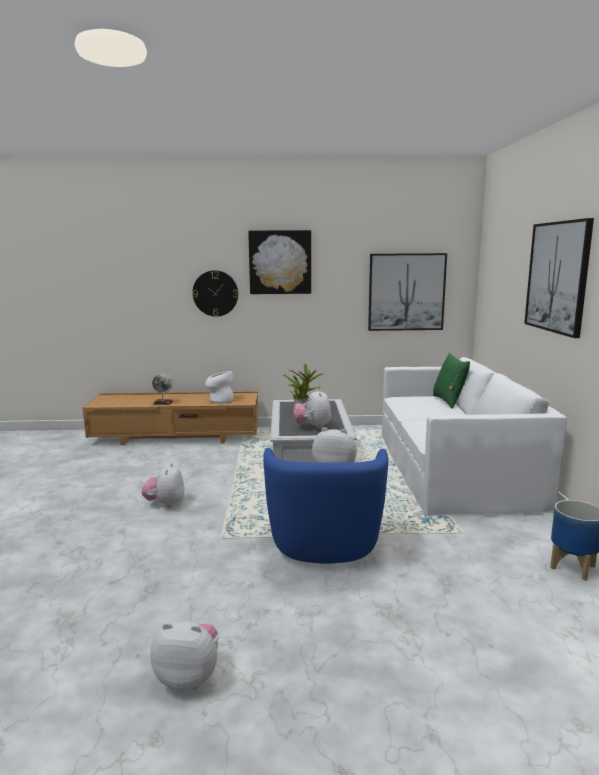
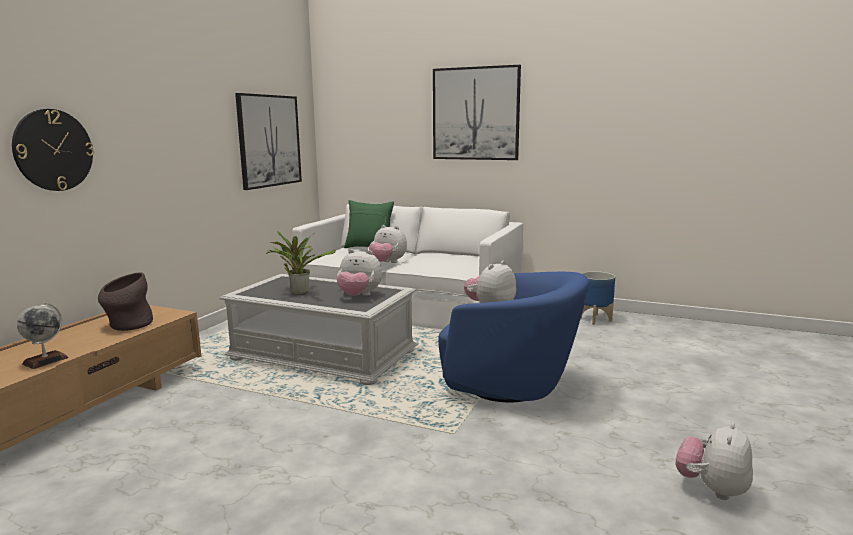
camera: 65 degrees left, 0 degrees up
(165, 504) = (317, 459): plush toy -> plush toy (387, 263)
(220, 400) = (127, 325): white vase -> brown vase
(280, 262) = (142, 99): picture -> none

